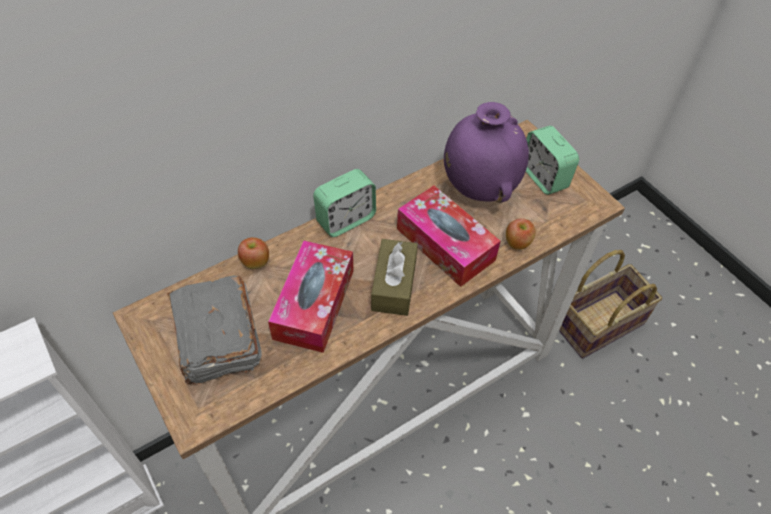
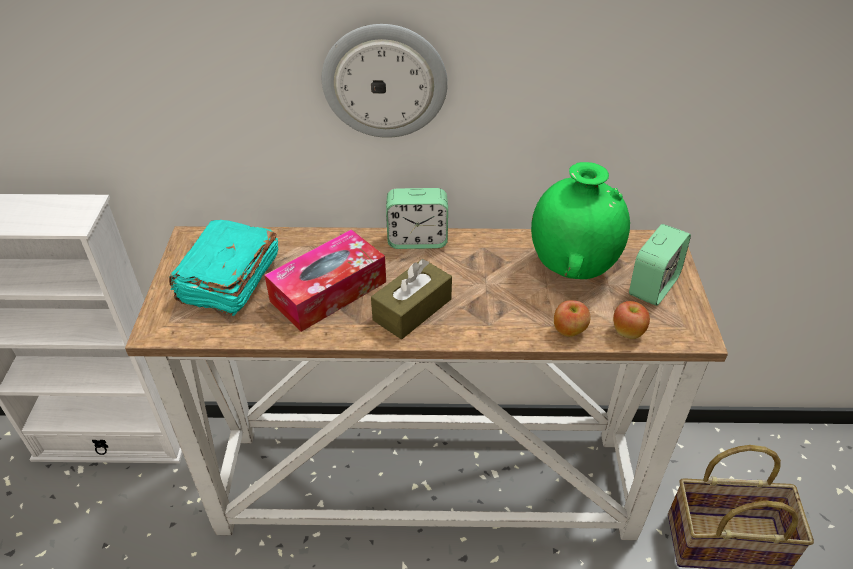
camera: 35 degrees right, 10 degrees down
(217, 340) = (228, 281): grey book -> turquoise book
(255, 262) = (311, 239): apple -> apple (627, 332)
(295, 97) = (384, 81): none -> wall clock
(445, 244) = (492, 299): tissue box -> none
(479, 188) = (572, 267): purple vase -> green vase
(543, 177) = (653, 286): alarm clock -> alarm clock turned 150 degrees counterclockwise

